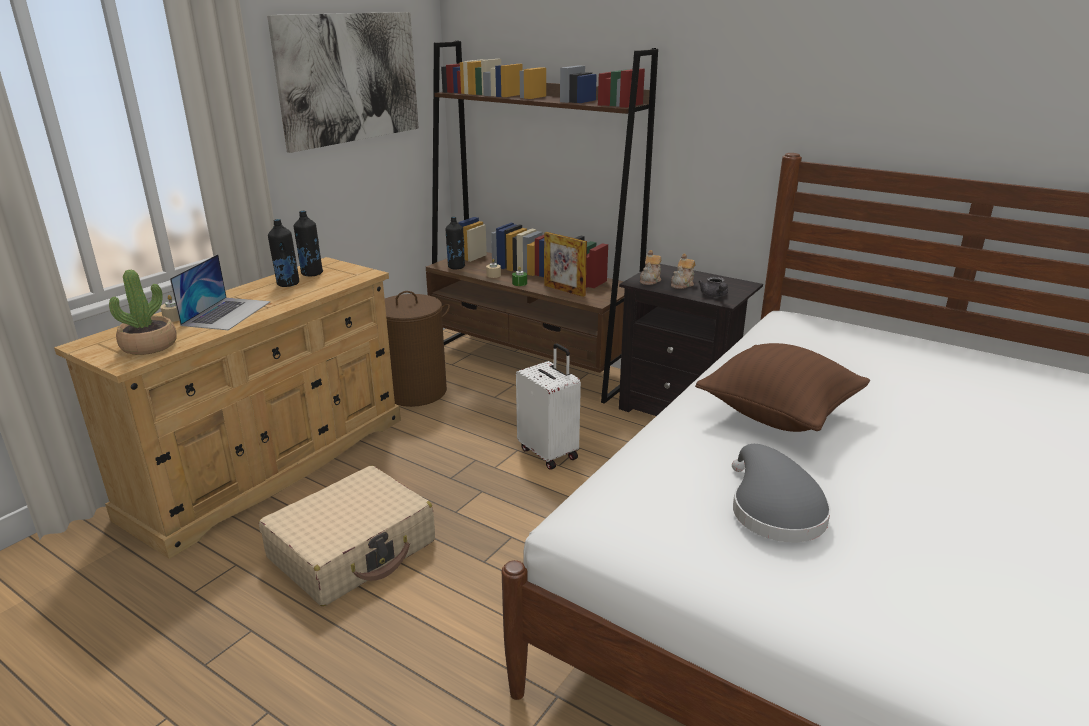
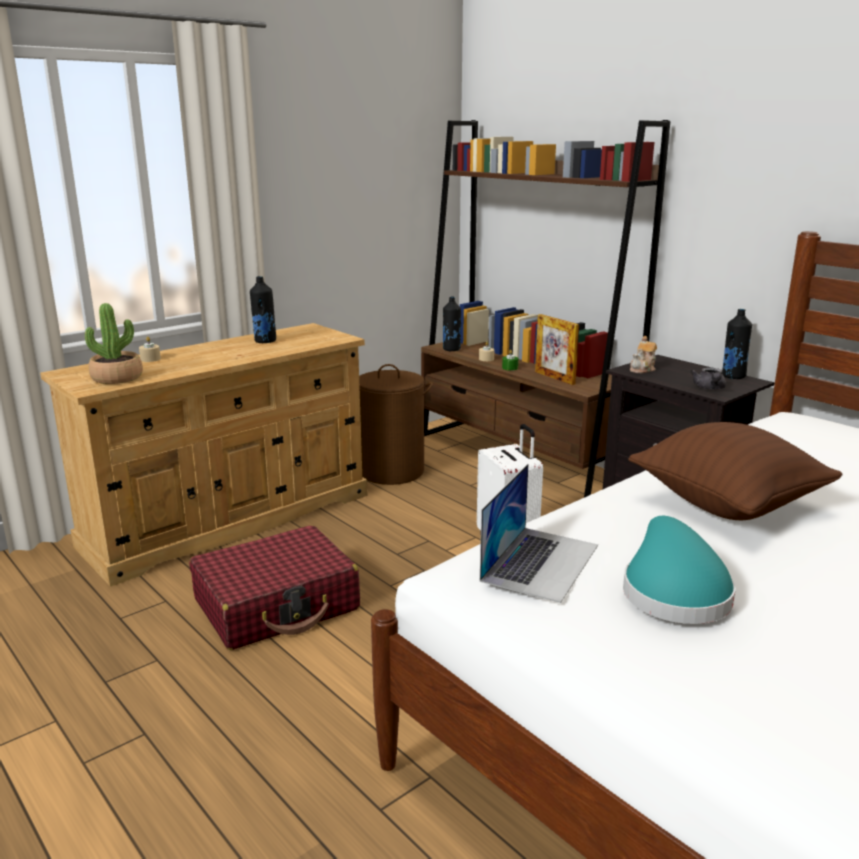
camera: 15 degrees right, 5 degrees down
(227, 313) = (197, 359): laptop -> laptop (540, 562)
(312, 273) = (291, 334): black bottle -> black bottle (733, 376)
(350, 78) = (358, 152): picture -> none
(353, 550) = (277, 605): beige suitcase -> red suitcase
(683, 284) = (678, 375): teapot -> none
(773, 510) = (672, 591): grey hat -> turquoise hat

